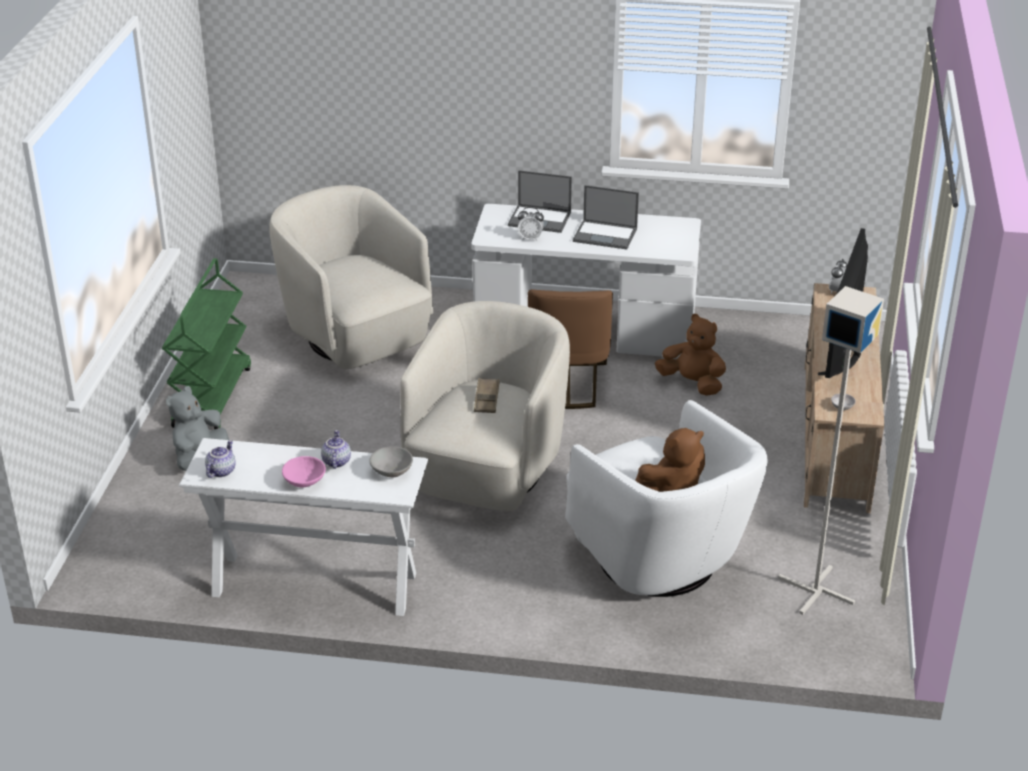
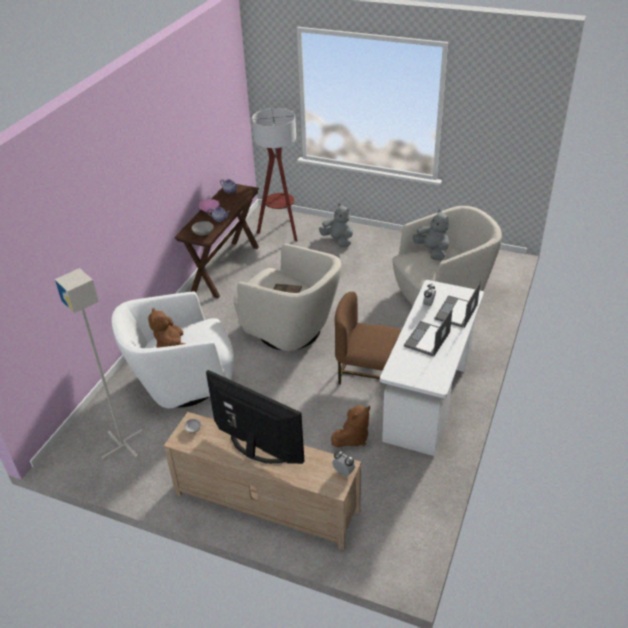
camera: 105 degrees right, 5 degrees up
(163, 534) = (281, 230): none -> floor lamp
(211, 396) = (390, 245): green cart -> none
(314, 584) = (226, 268): white console table -> brown console table
(339, 281) = (432, 251): none -> grey plush toy

